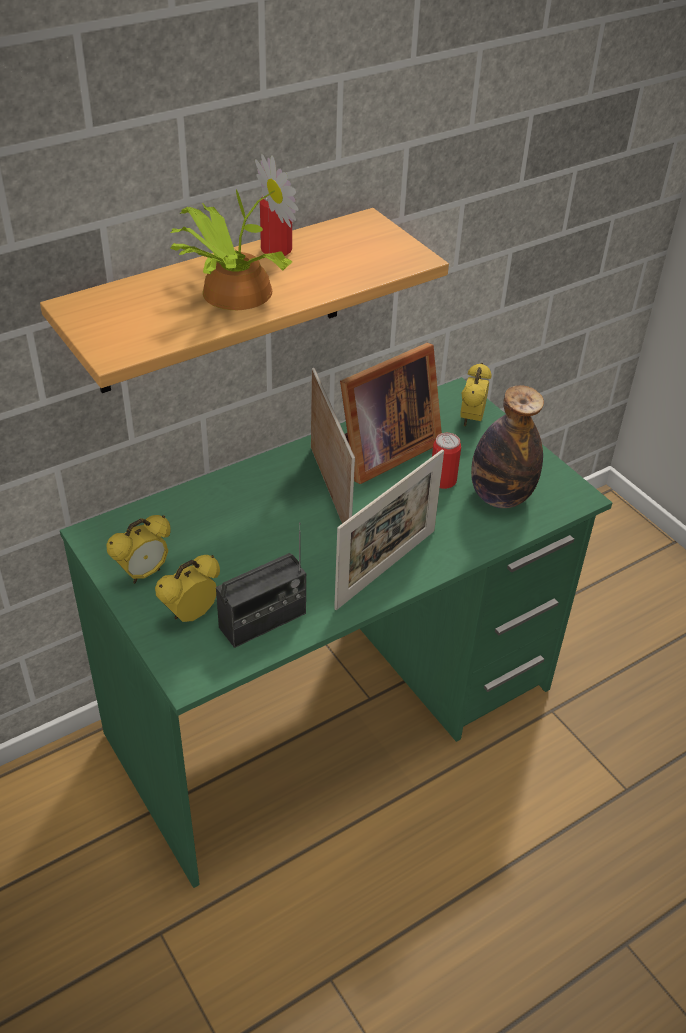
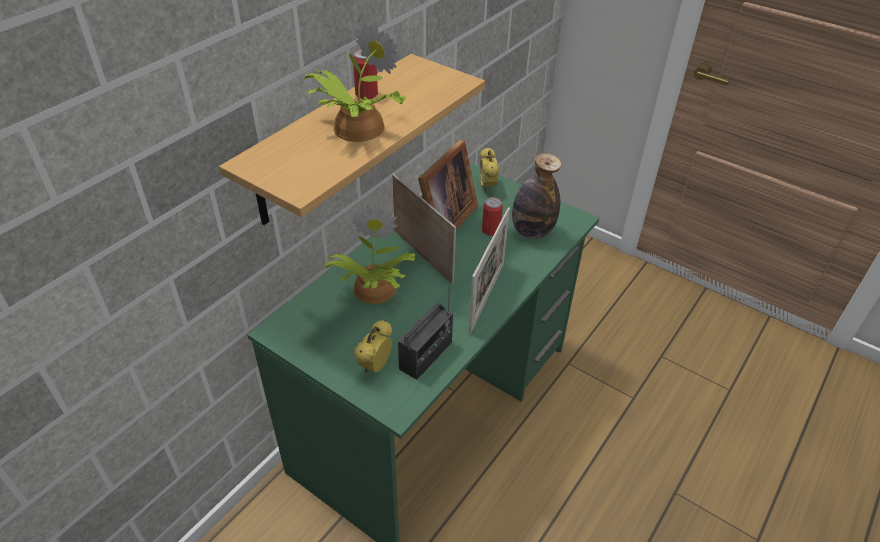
camera: 20 degrees left, 0 degrees up
(144, 573) = (326, 347): alarm clock -> none
(241, 517) = (372, 290): none -> potted plant

